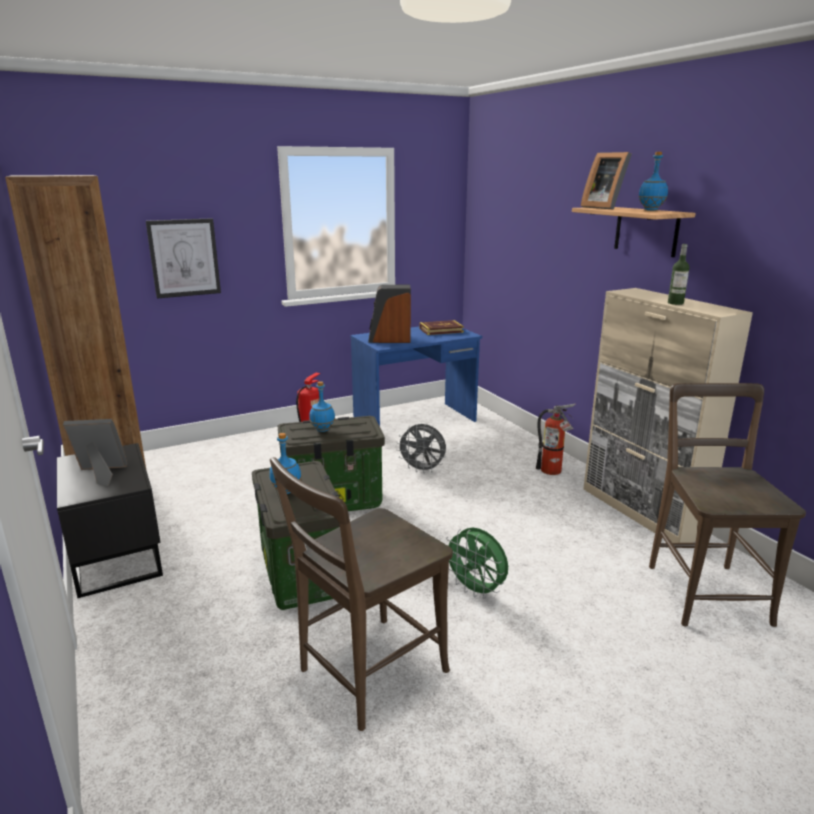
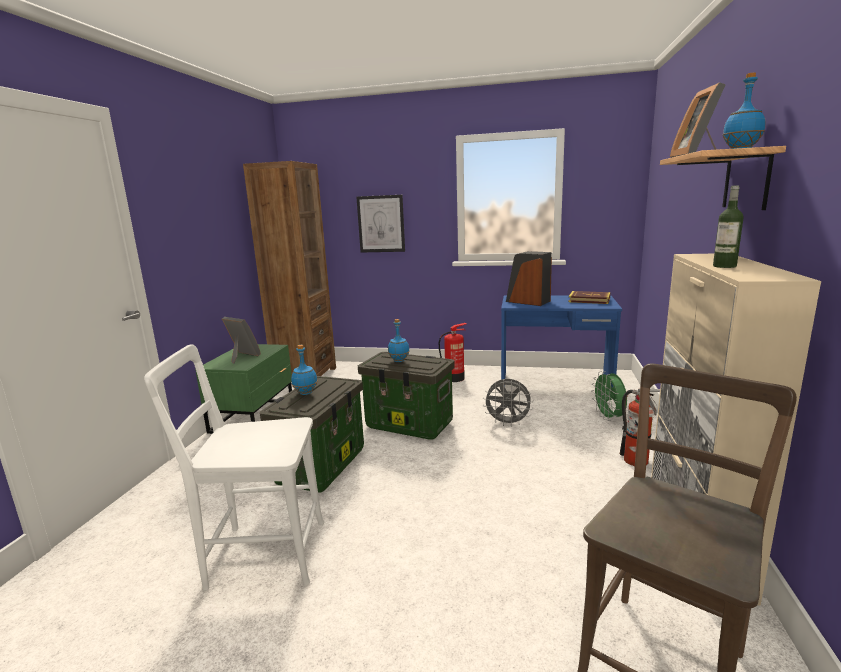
camera: 40 degrees right, 5 degrees down
(119, 554) = (255, 416): black nightstand -> green nightstand
(367, 674) = (260, 554): brown chair -> white chair
(422, 470) = (508, 423): grey fan -> grey fan turned 45 degrees counterclockwise
(476, 590) = (416, 534): green fan -> green fan (609, 417)

